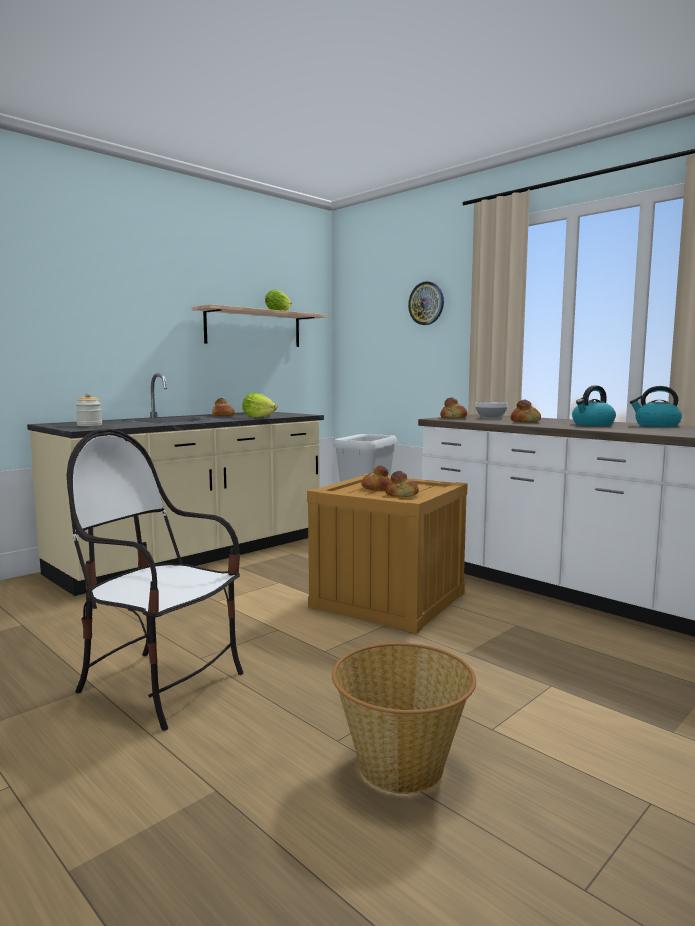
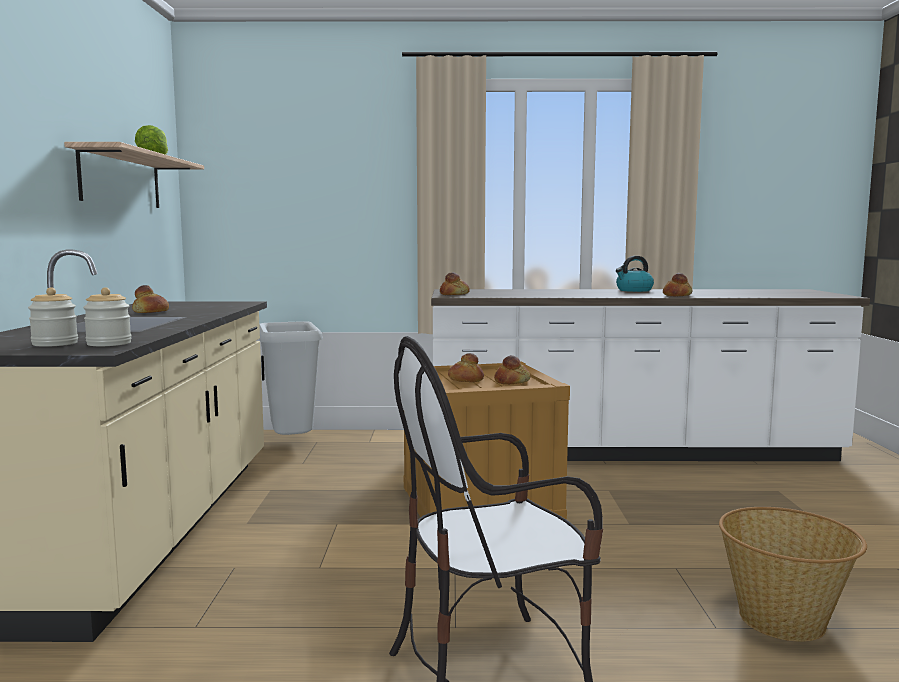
camera: 45 degrees left, 0 degrees up
(103, 427) = (109, 343): none -> jar
(258, 417) = (216, 310): lettuce -> none
(426, 303) = (343, 162): wall clock -> none
(491, 417) = (476, 291): bowl -> none
(525, 421) = (535, 293): bread -> bread (677, 295)
(592, 424) = (595, 292): kettle -> none

